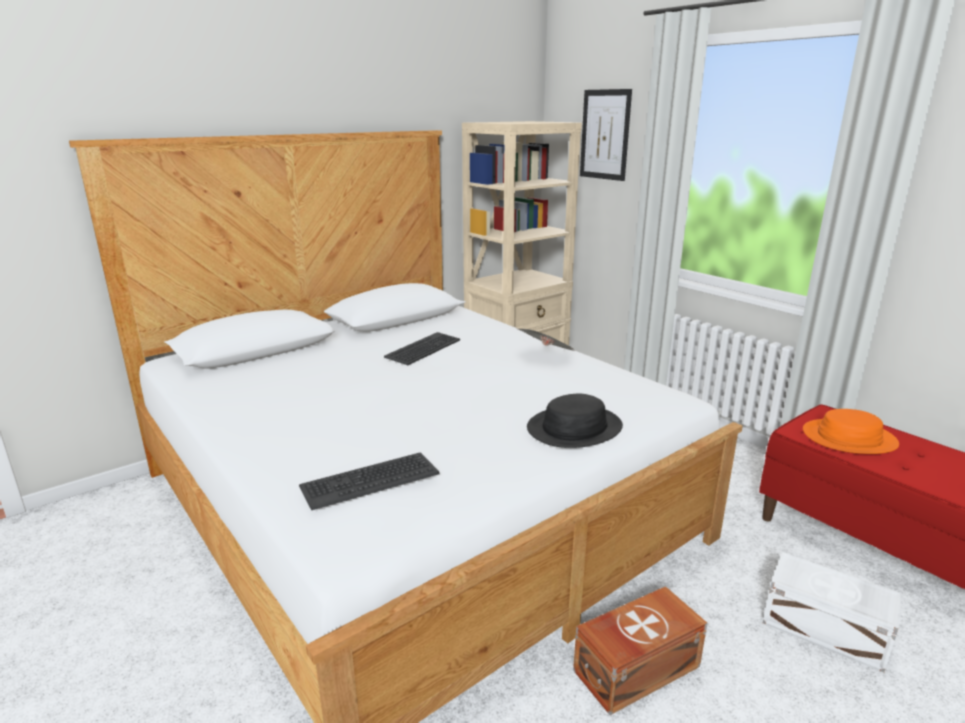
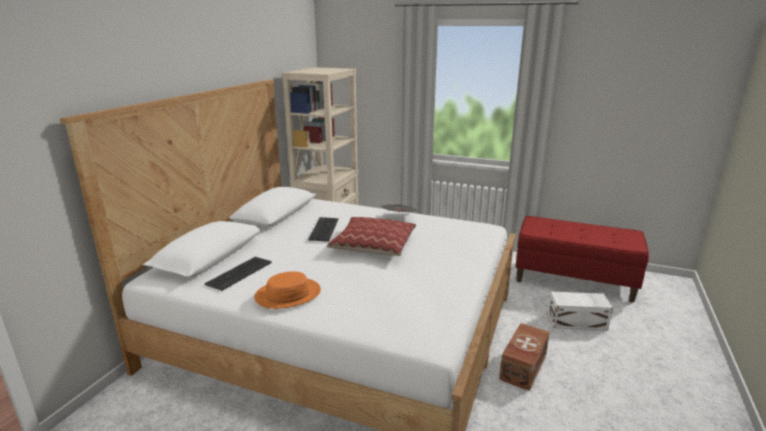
camera: 30 degrees left, 0 degrees up
(370, 480) = (404, 307): keyboard -> keyboard (239, 273)
(459, 383) = (373, 245): none -> pillow
(574, 428) = (462, 253): black hat -> none
(605, 135) = (368, 75): picture -> none
(849, 438) = (551, 229): orange hat -> orange hat (288, 294)

